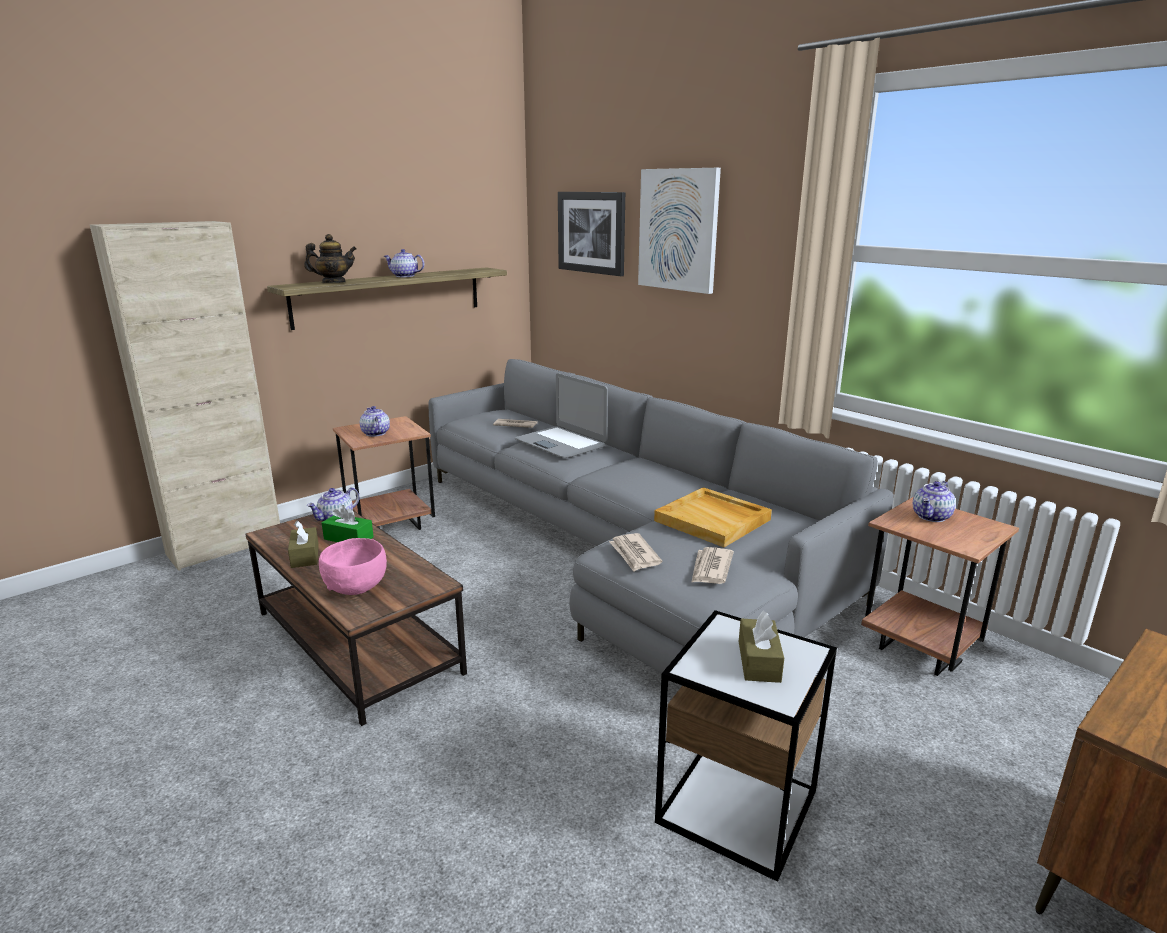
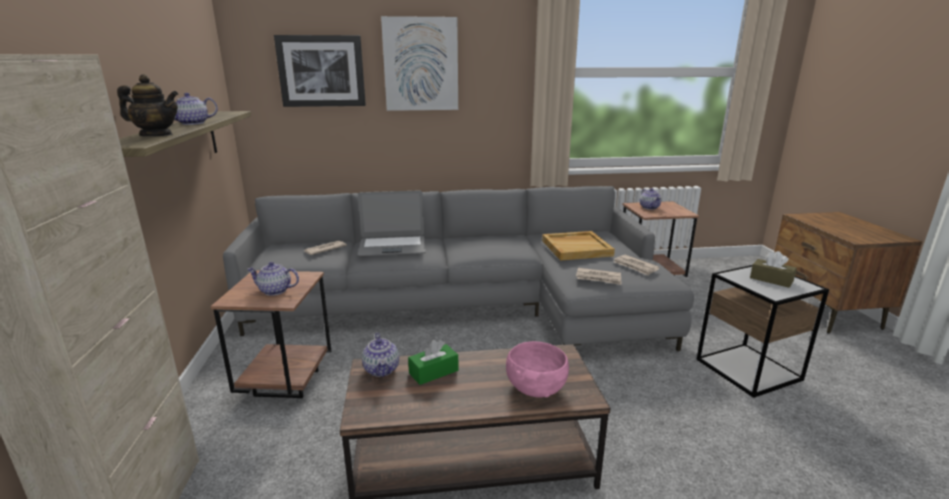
camera: 55 degrees left, 0 degrees up
(305, 556) = (444, 402): brown tissue box -> none
(334, 282) = (156, 135): teapot -> teapot turned 75 degrees clockwise

